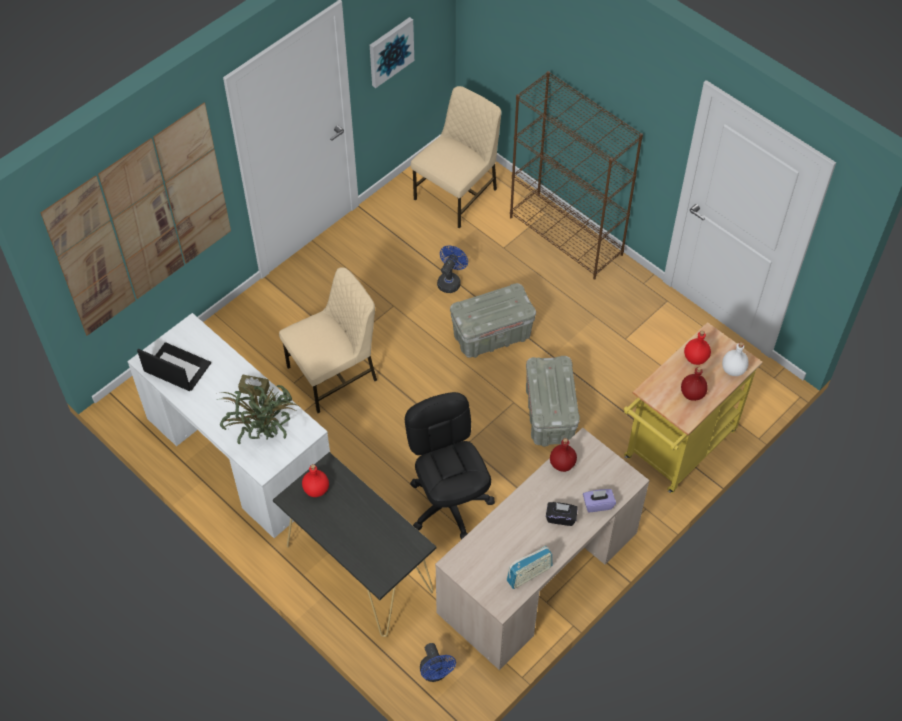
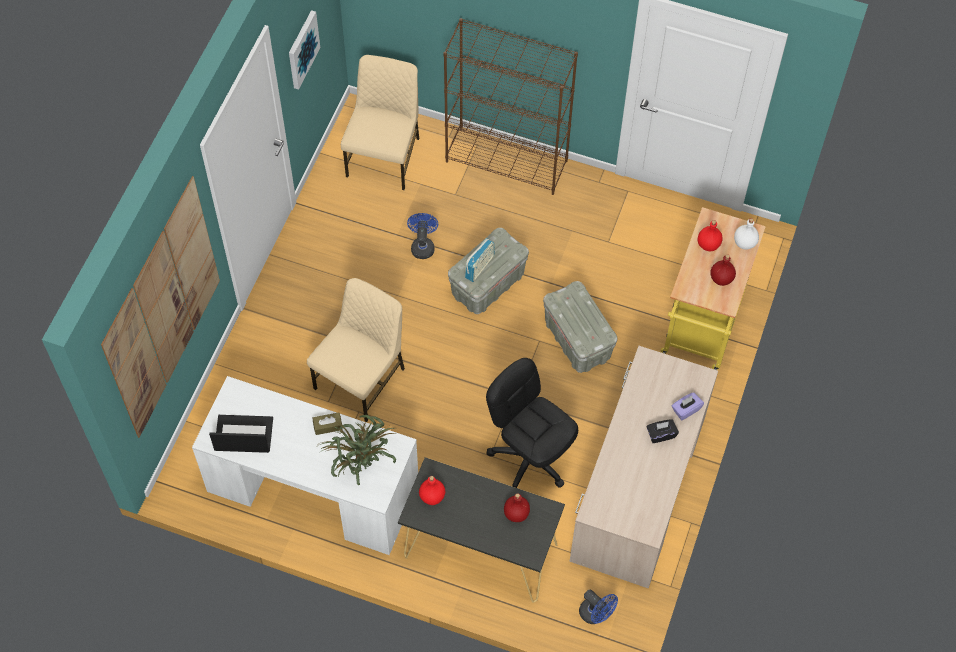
camera: 25 degrees left, 5 degrees up
(529, 574) = (659, 495): radio -> radio (479, 266)
(562, 463) = (637, 385): red bottle -> red bottle (516, 513)

